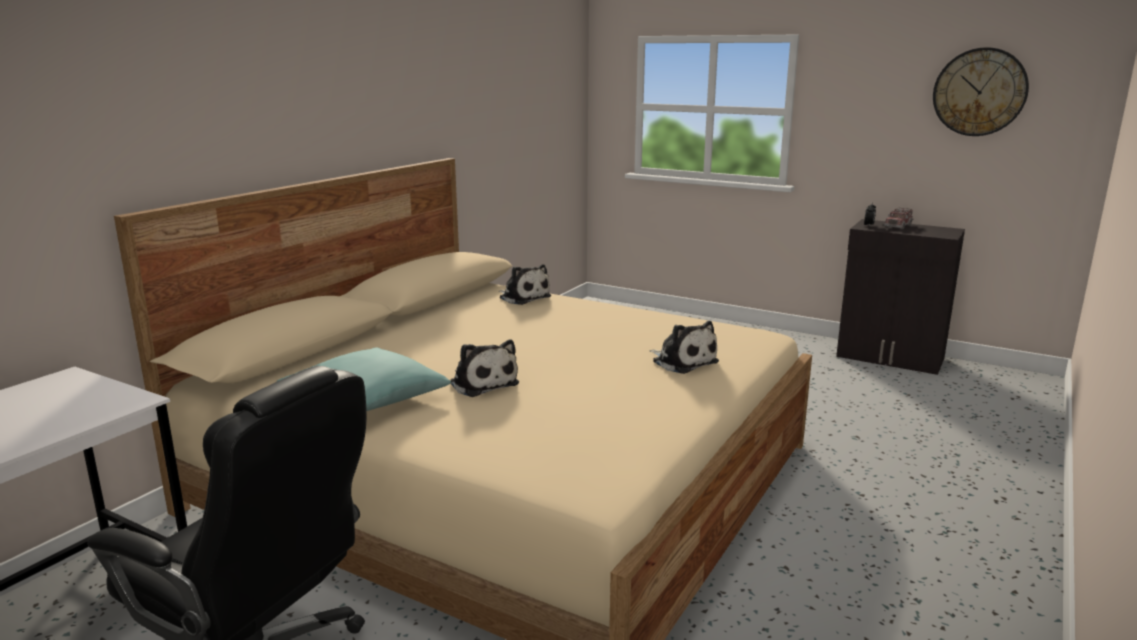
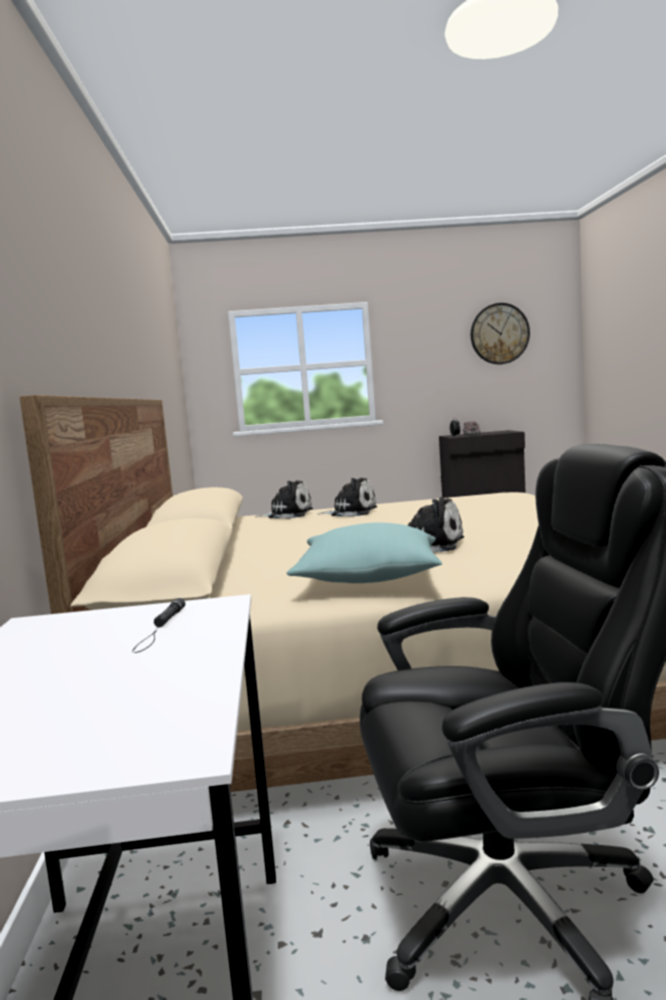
camera: 35 degrees left, 10 degrees down
(77, 408) = (160, 629): none -> black flashlight
(682, 361) = (516, 508): plush toy -> plush toy (351, 512)

